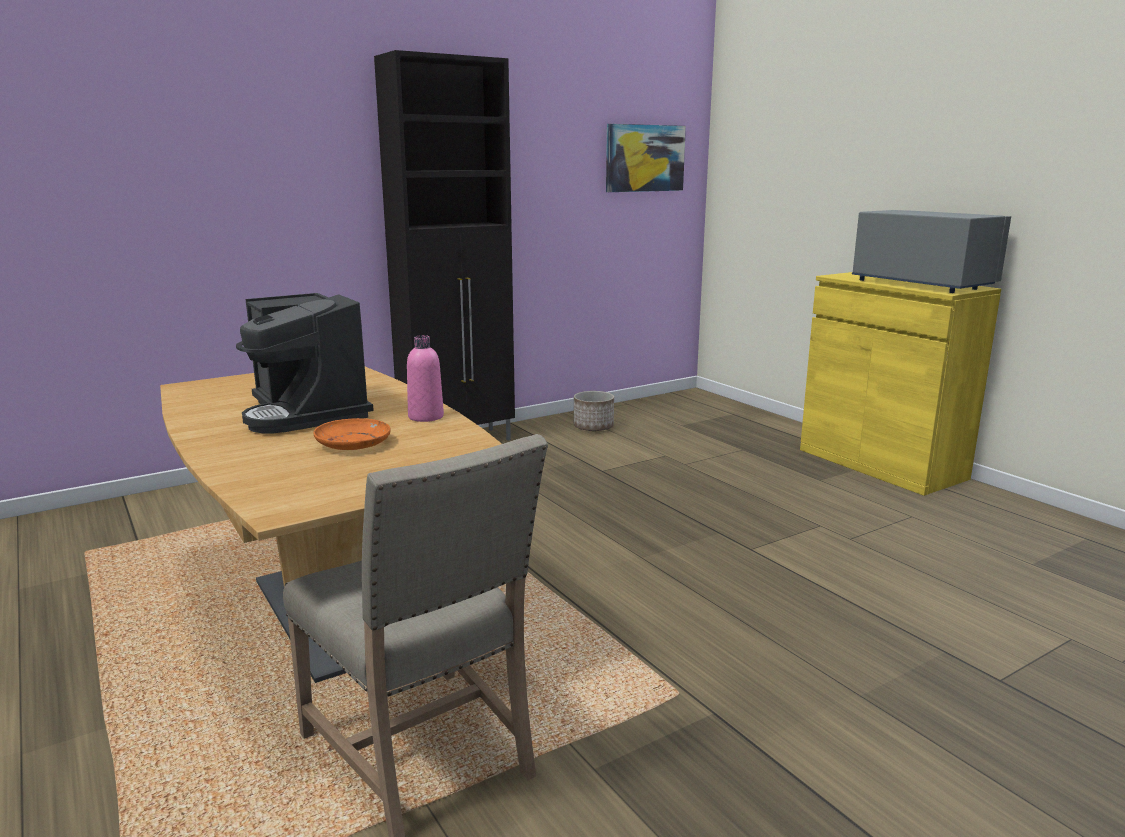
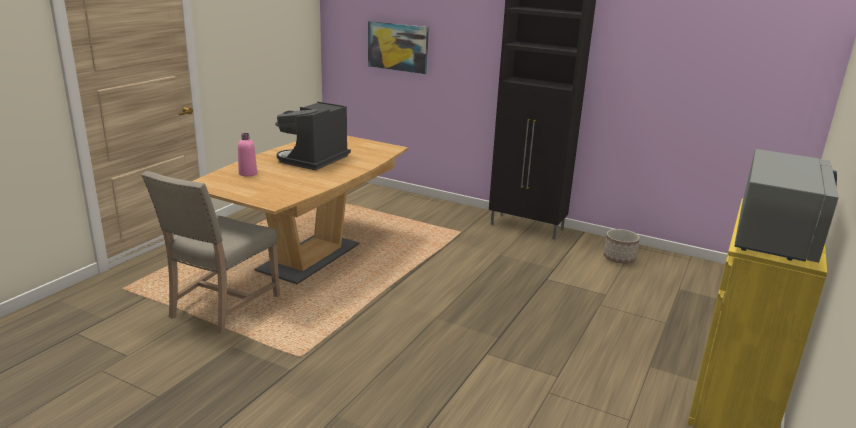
camera: 60 degrees right, 5 degrees up
(353, 443) = (280, 176): orange plate -> none
(426, 417) = (328, 179): pink bottle -> pink bottle (248, 174)
(644, 158) = (756, 56): picture -> picture (398, 47)

